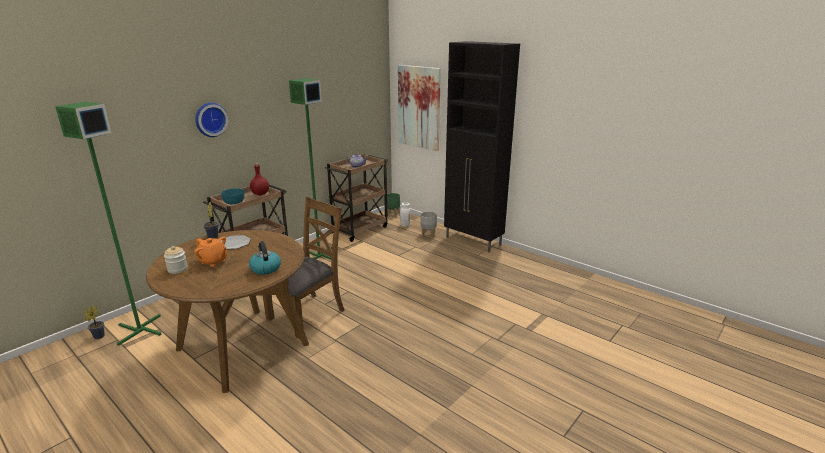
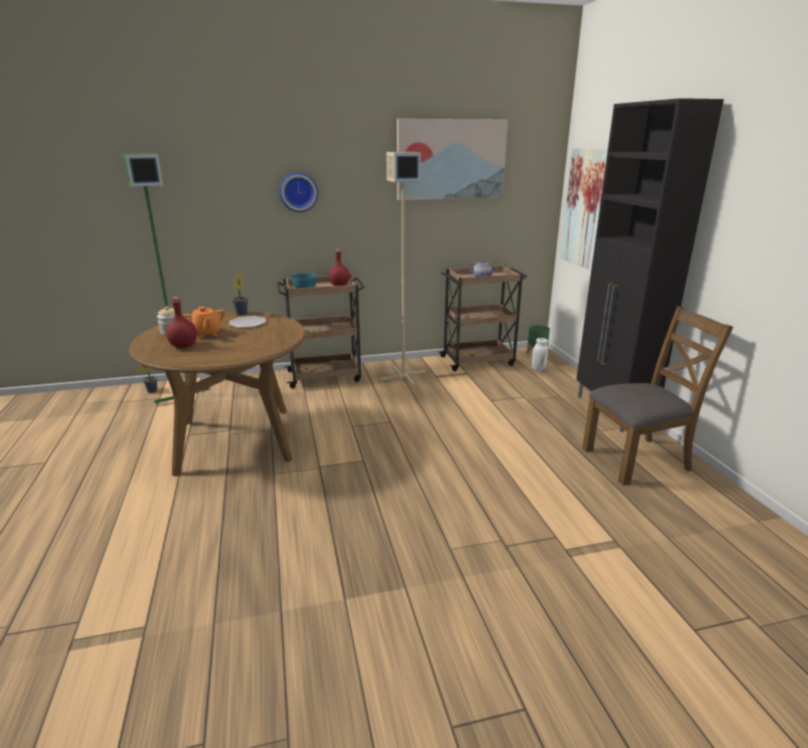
camera: 35 degrees right, 0 degrees up
(211, 276) = (183, 346): none -> red bottle
(265, 268) = (234, 351): kettle -> none
(307, 314) = (323, 430): brown chair -> brown chair (637, 459)
(318, 255) = (402, 376): green floor lamp -> beige floor lamp
(320, 79) = (451, 159): none -> picture
(428, 235) = (557, 388): grey planter -> none

